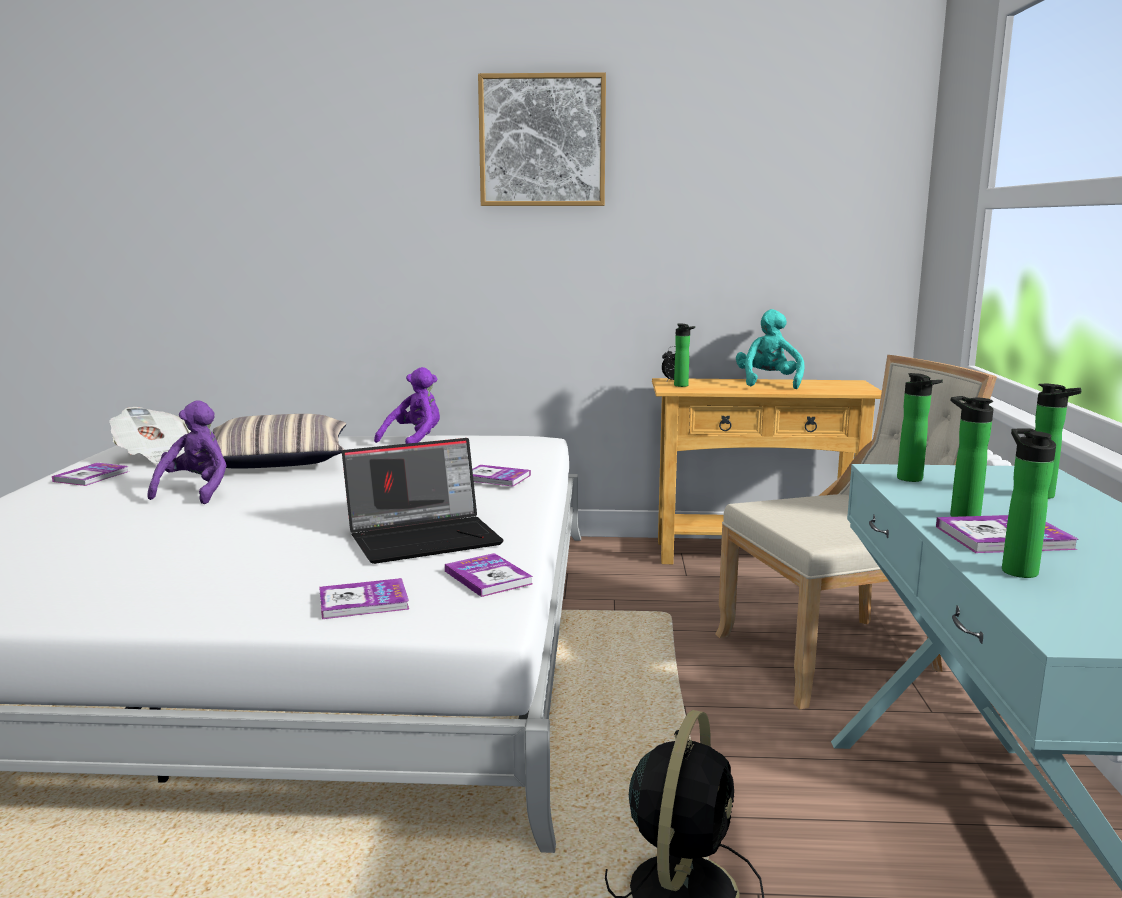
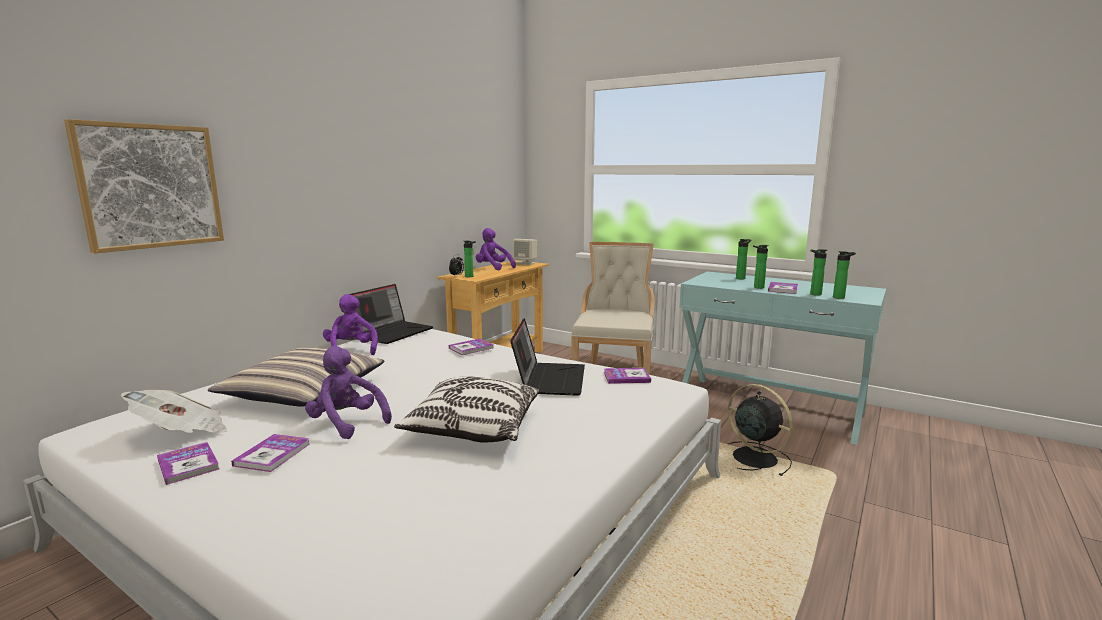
camera: 60 degrees left, 0 degrees up
(214, 538) = (473, 428): none -> pillow
(363, 601) = (634, 405): book -> book (272, 454)
(501, 437) = (392, 332): none -> laptop
(542, 141) = (371, 126): picture -> picture (150, 186)
(768, 383) = (493, 268): turquoise plush toy -> purple plush toy
(851, 387) = (525, 263): none -> beige speaker
(913, 480) = (710, 283): bottle -> bottle (840, 297)

